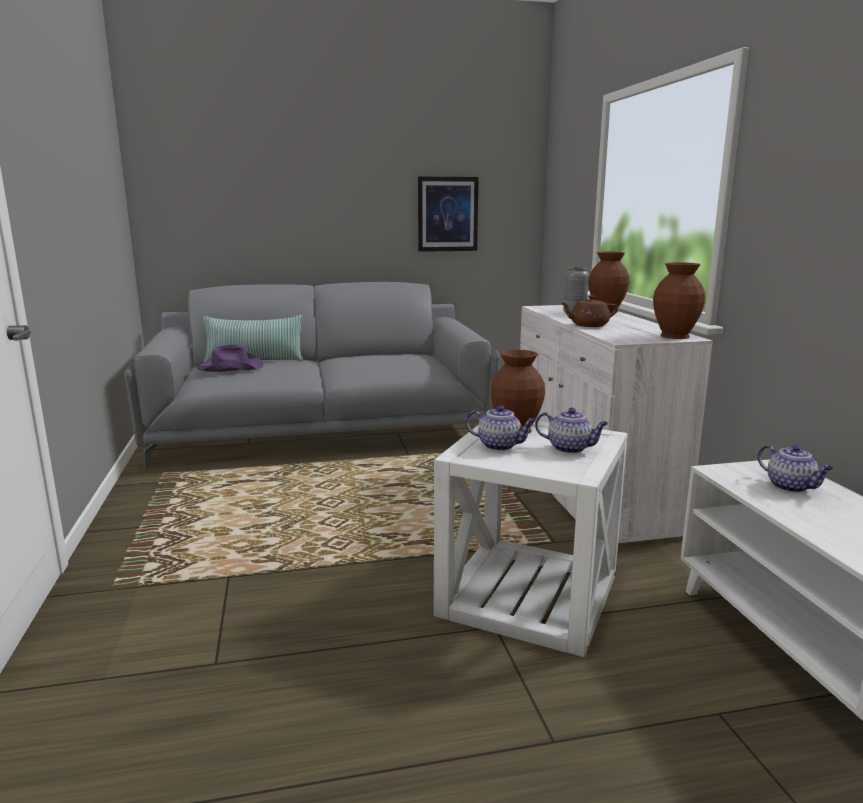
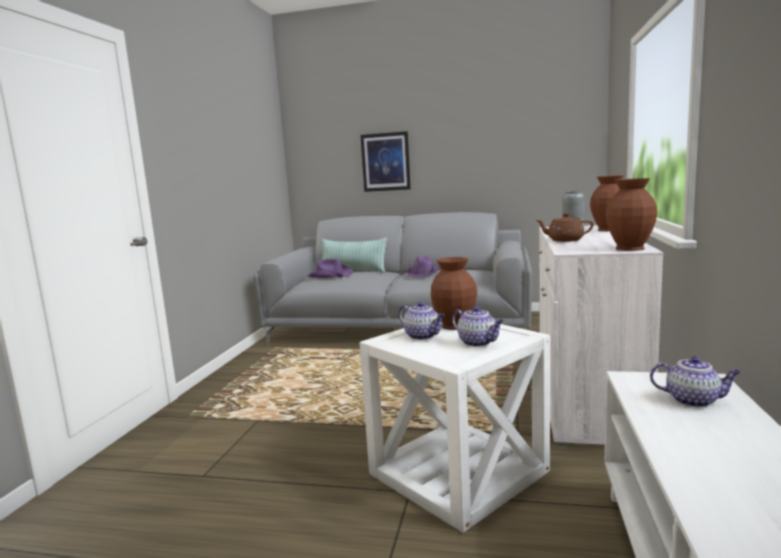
camera: 25 degrees right, 5 degrees down
(359, 360) = (424, 273): none -> purple hat
(447, 214) = (516, 156): picture -> picture (385, 162)
(791, 487) = (693, 400): teapot -> teapot turned 60 degrees counterclockwise

